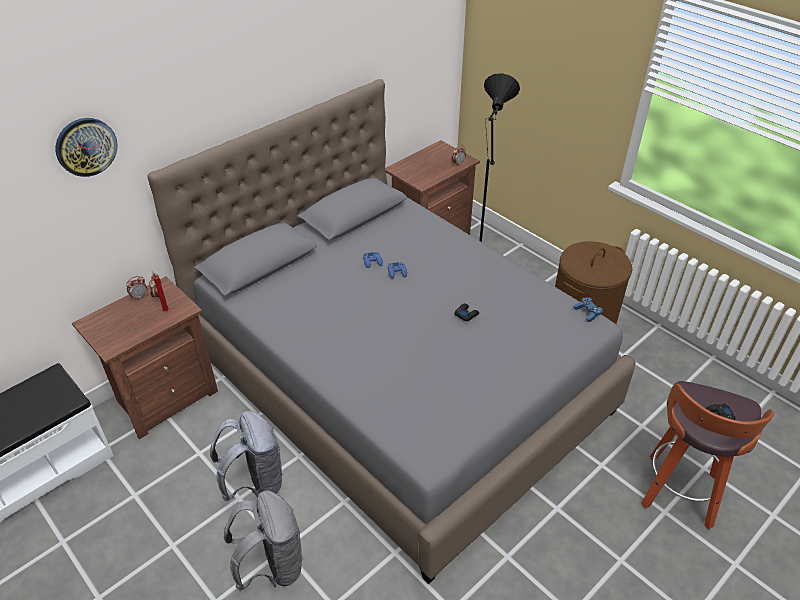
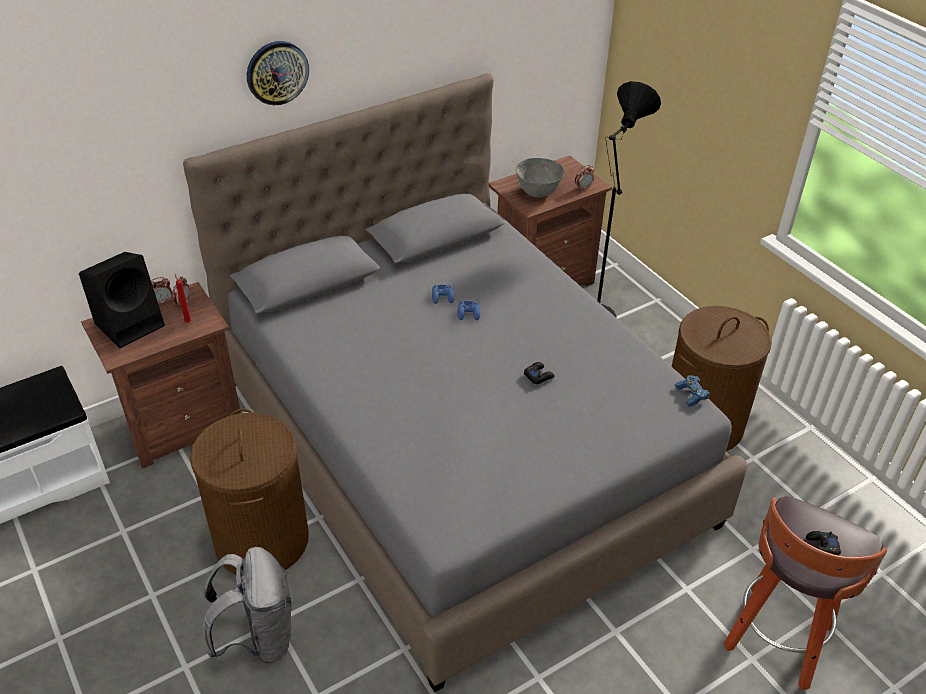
camera: 10 degrees right, 0 degrees up
(86, 146) = (114, 121): wall clock -> wall clock (277, 72)
(116, 319) = (131, 324): none -> black speaker
(255, 483) = (261, 540): grey backpack -> brown laundry basket
(424, 171) = (538, 193): none -> grey bowl

